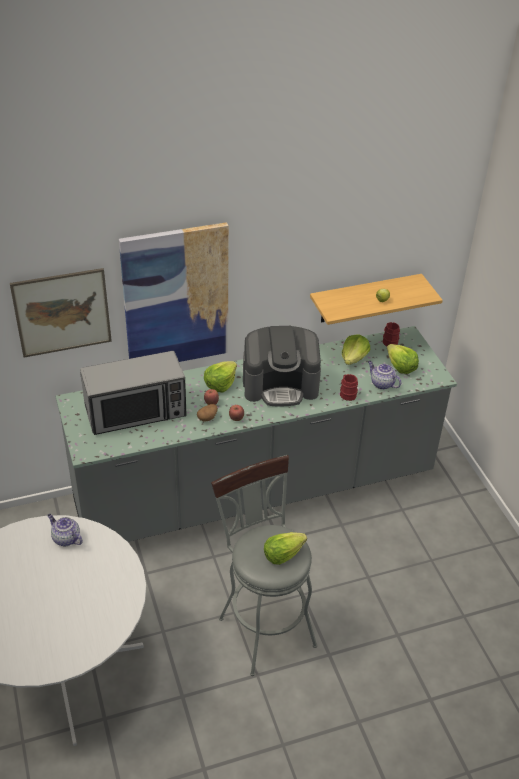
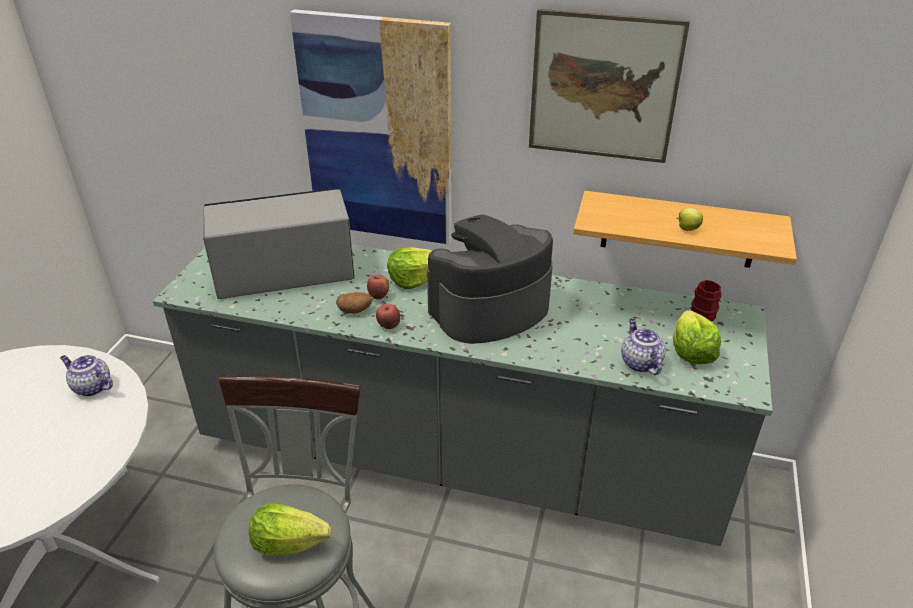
camera: 35 degrees right, 5 degrees down
(62, 312) = (229, 108): picture -> picture (603, 87)
(65, 538) = (91, 387): teapot -> teapot turned 45 degrees counterclockwise
(136, 412) = (284, 272): microwave -> microwave turned 150 degrees clockwise
(280, 385) = (489, 309): coffee machine -> coffee machine turned 120 degrees clockwise
(347, 393) = (573, 355): red mug -> none
(354, 358) = (626, 315): lettuce -> none

